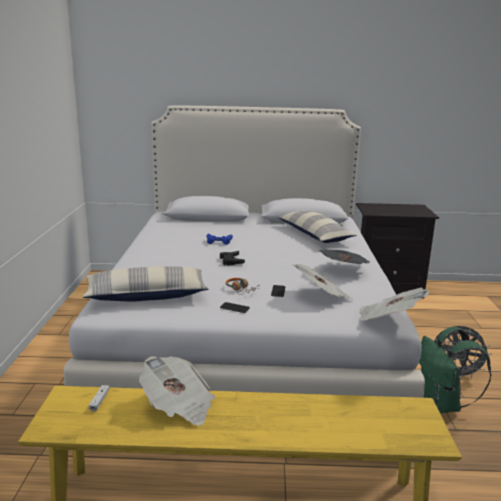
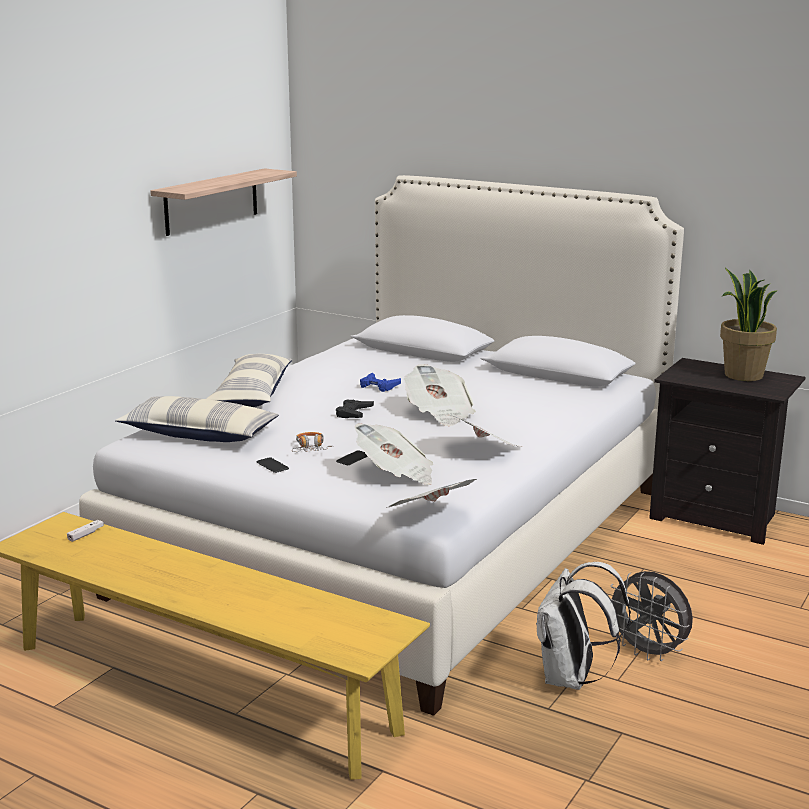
camera: 30 degrees right, 0 degrees up
(45, 126) = (211, 201): none -> shelf
(178, 406) = (149, 557): newspaper -> newspaper (439, 414)
(314, 235) = (530, 398): pillow -> pillow (251, 394)
(398, 207) = (742, 375): none -> potted plant
(442, 405) = (571, 679): green backpack -> white backpack

